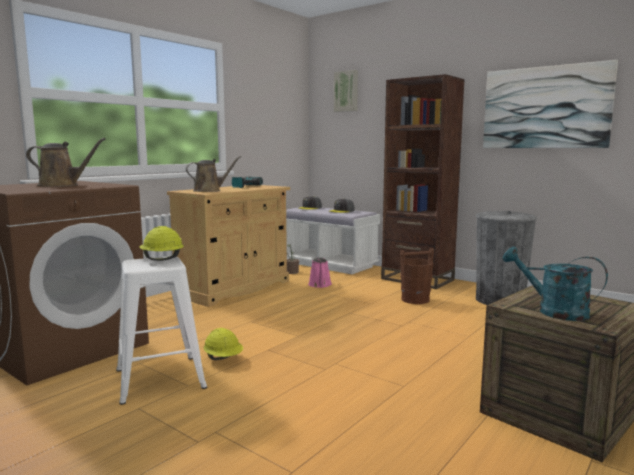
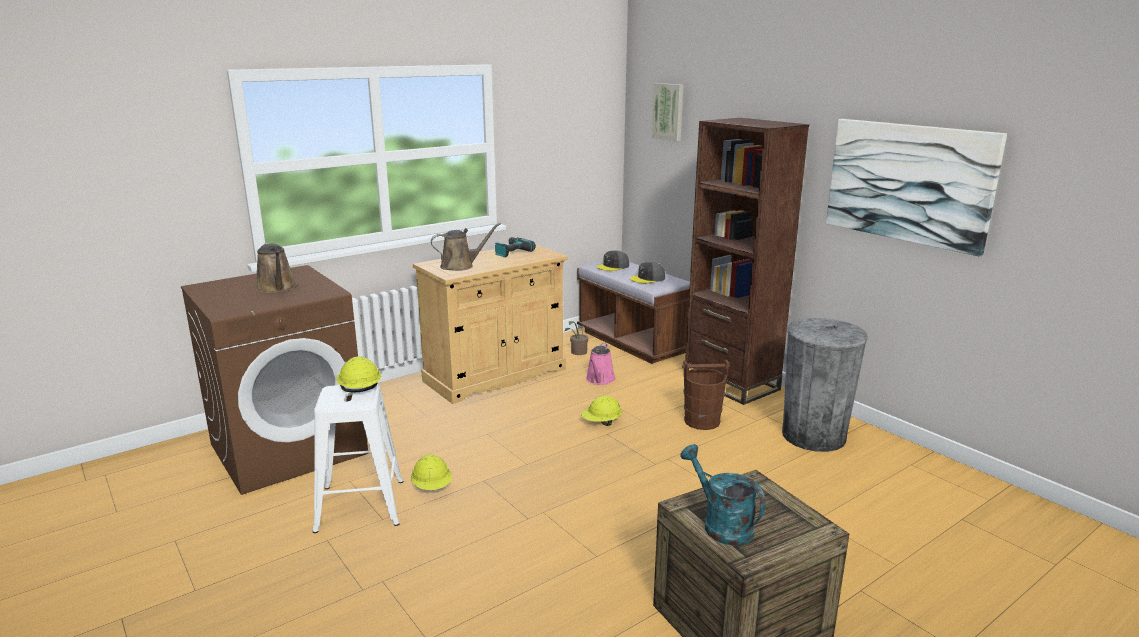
camera: 15 degrees right, 10 degrees up
(62, 185) = (277, 288): brown watering can -> brown watering can turned 45 degrees clockwise
(329, 264) = (634, 342): white bench -> brown bench
(340, 307) = (601, 423): none -> yellow hard hat

